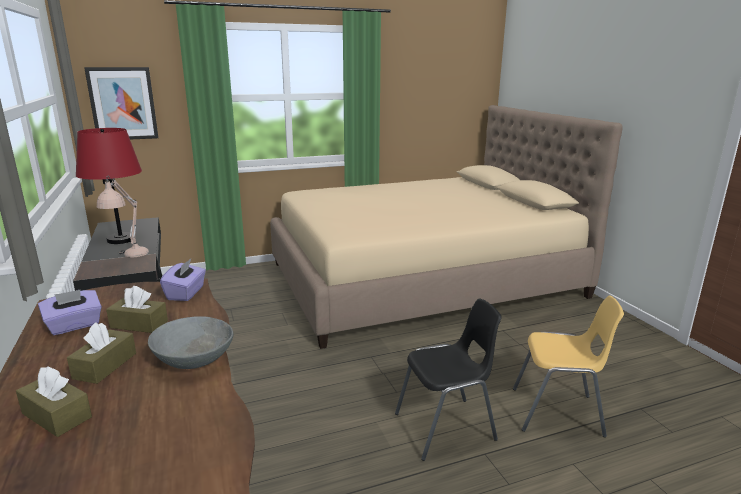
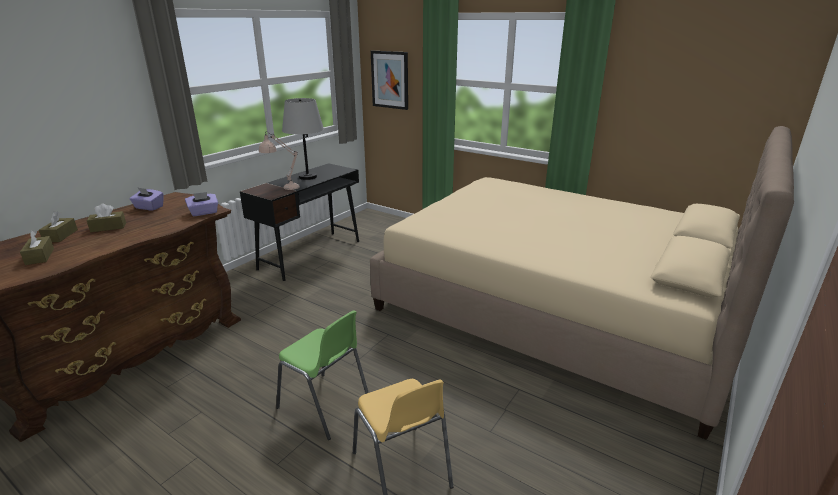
camera: 55 degrees right, 5 degrees up
(121, 239) = (308, 177): red table lamp -> grey table lamp
(139, 324) = (157, 217): brown tissue box -> brown tissue box (40, 256)
(193, 360) = (120, 241): grey bowl -> none
(446, 427) = (325, 406): black chair -> green chair

